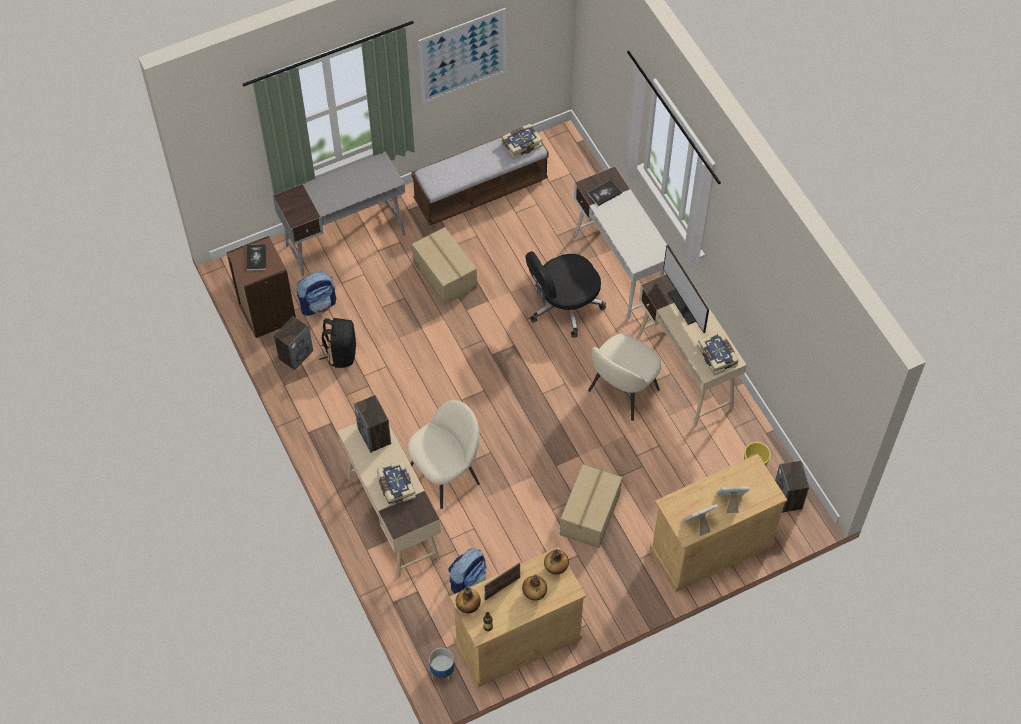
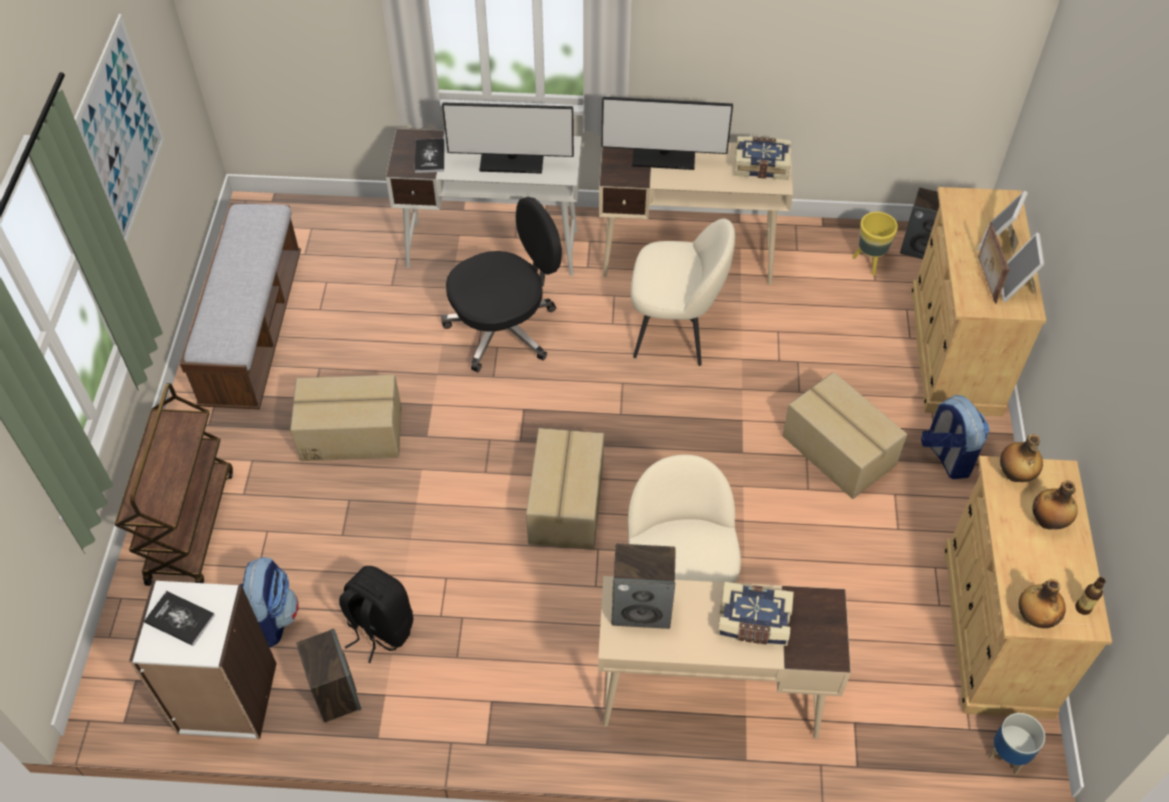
camera: 60 degrees left, 5 degrees down
(266, 313) = (227, 699): brown bookcase -> white bookcase
(346, 240) = (190, 525): grey desk -> brown cart
(465, 396) = (564, 503): none -> cardboard box
(468, 581) = (870, 646): backpack -> backpack (946, 456)
(502, 588) = (1020, 557): picture frame -> picture frame (985, 280)
(521, 144) = (254, 223): book -> none
(564, 306) = (504, 328): black office chair -> black office chair turned 120 degrees counterclockwise
(622, 391) = (675, 330): beige chair -> beige chair turned 60 degrees counterclockwise
(628, 234) = (511, 162): none -> monitor

